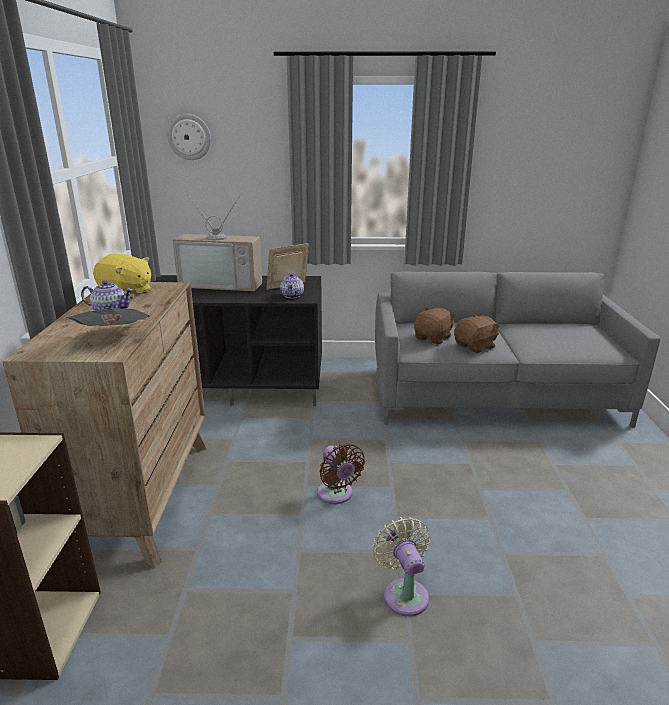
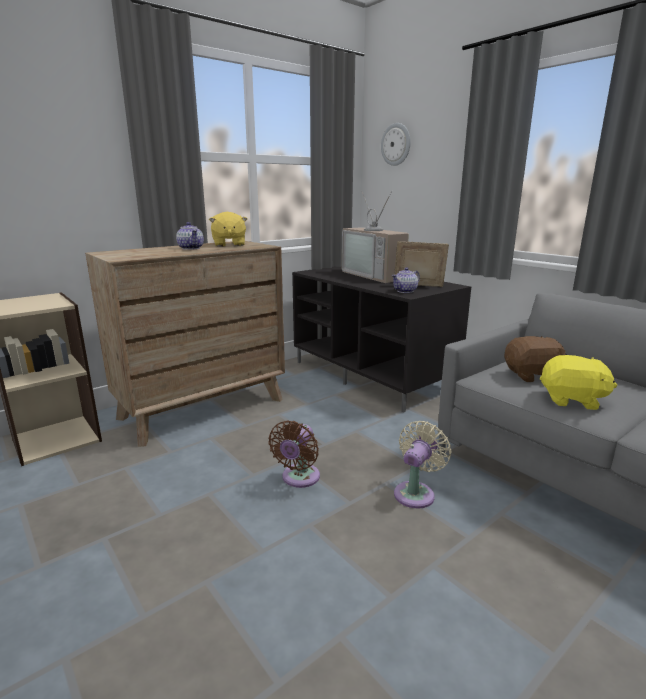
camera: 50 degrees right, 5 degrees down
(114, 337) = (147, 255): newspaper -> none
(404, 593) = (205, 581): beige fan -> beige fan (416, 492)
(475, 346) = (572, 400): brown plush toy -> yellow plush toy

